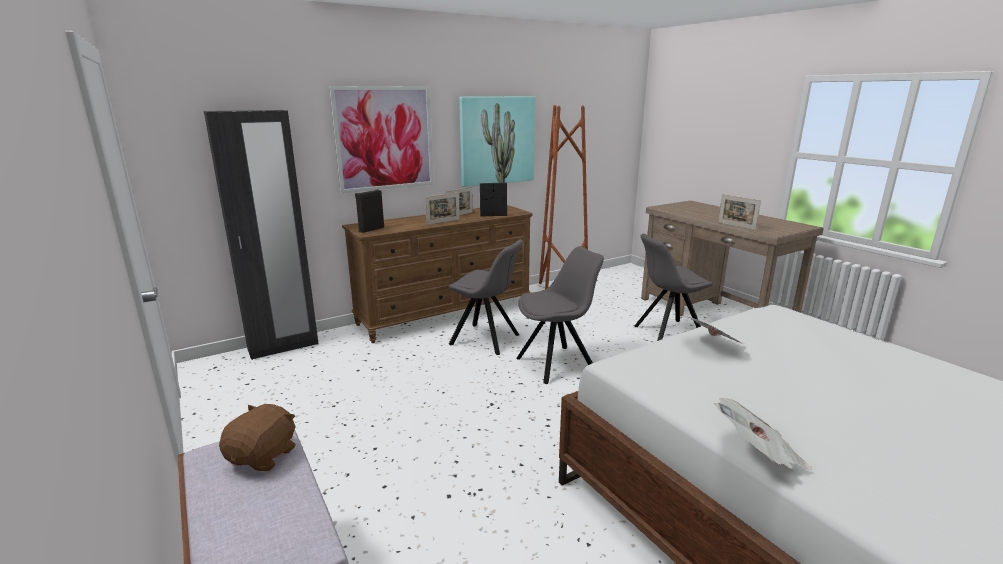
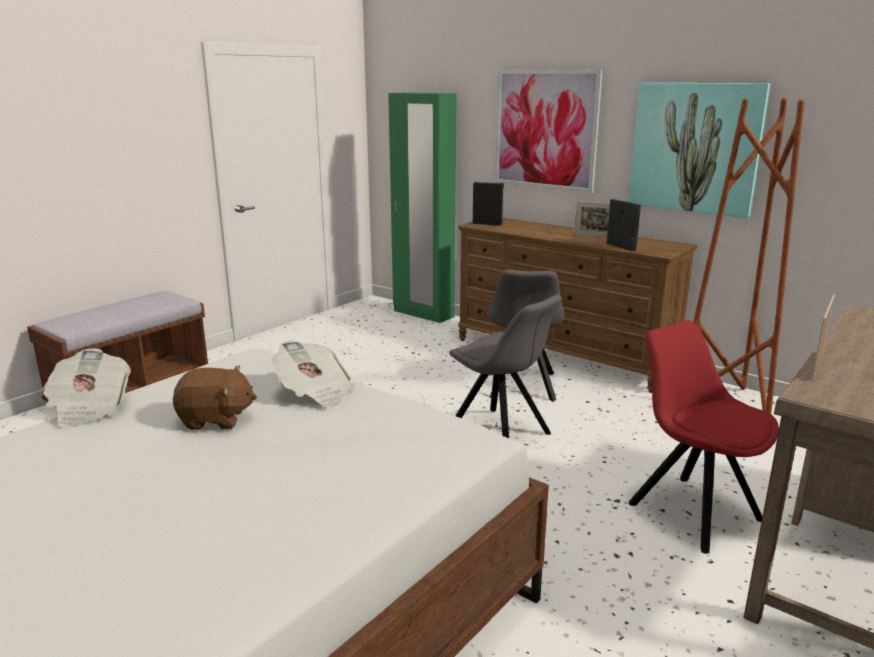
camera: 70 degrees right, 0 degrees up
(264, 456) = (156, 303): brown plush toy -> brown plush toy (216, 419)
(283, 347) = (423, 314): black wardrobe -> green wardrobe
(443, 222) = (555, 236): picture frame -> none
(668, 333) = (693, 512): grey chair -> red chair

